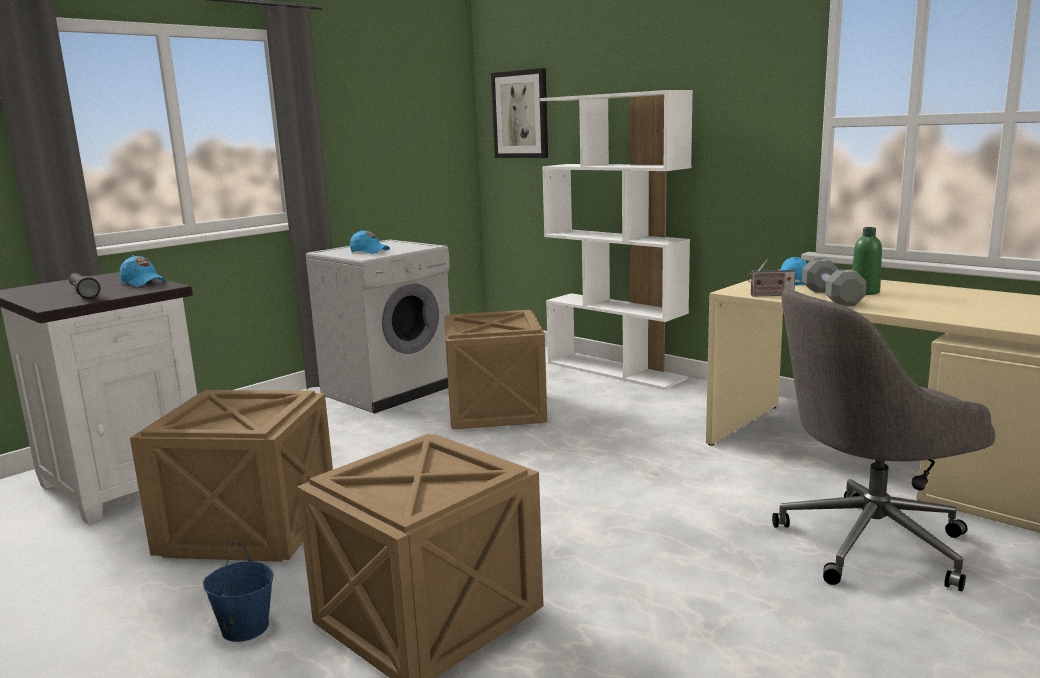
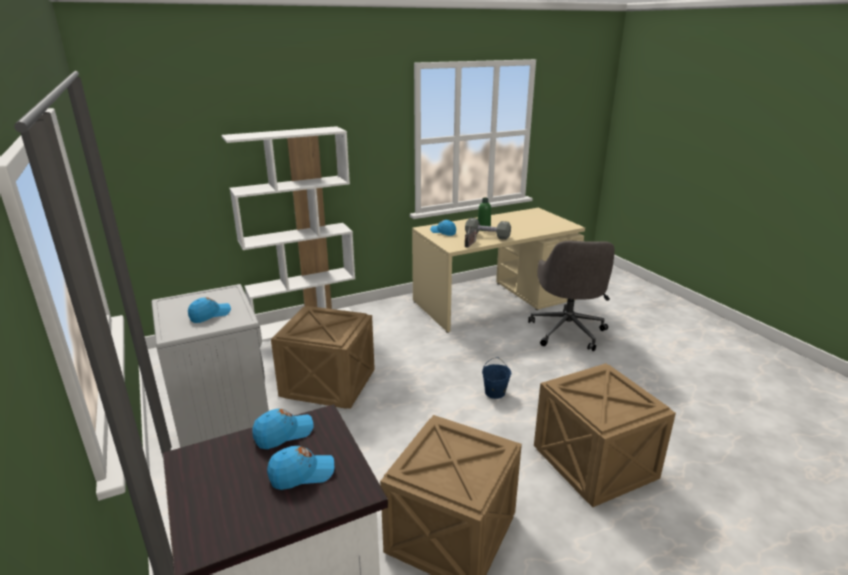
camera: 70 degrees left, 10 degrees up
(83, 293) = (302, 474): black flashlight -> blue cap
(244, 628) = (587, 541): blue bucket -> blue bucket (494, 393)
(521, 114) = (160, 151): picture -> none

